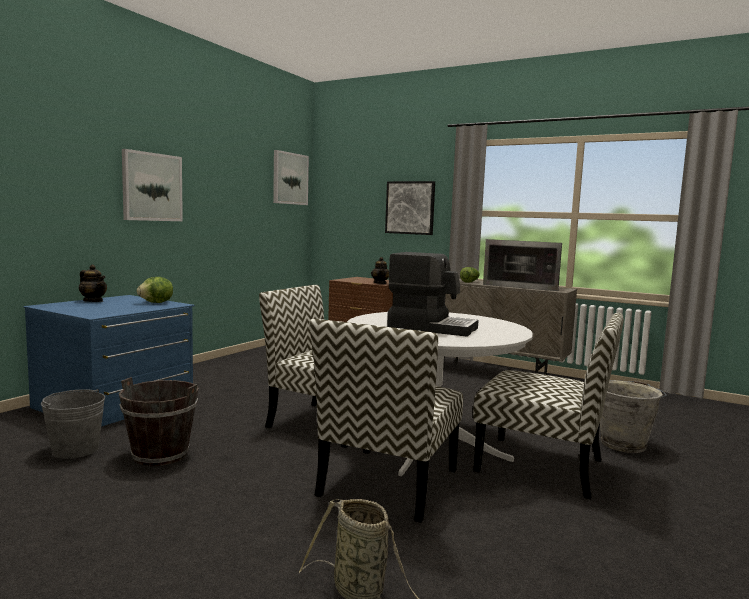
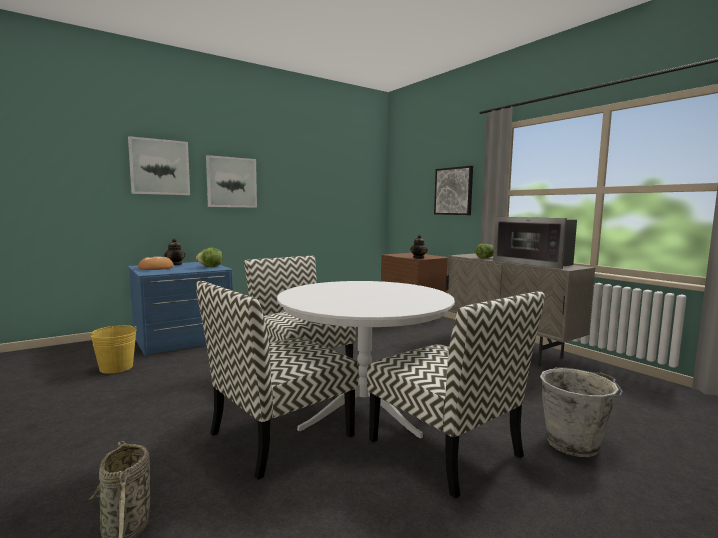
camera: 25 degrees right, 0 degrees up
(75, 450) = (116, 368): grey bucket -> yellow bucket
(81, 307) = (156, 268): none -> bread
(161, 455) = (157, 380): brown bucket -> none
(290, 178) = (362, 172): picture -> picture (159, 167)
(432, 327) = (354, 296): coffee machine -> none

